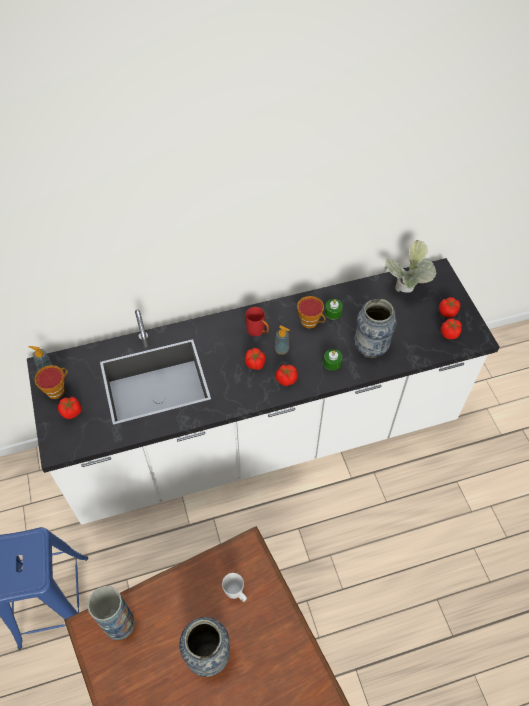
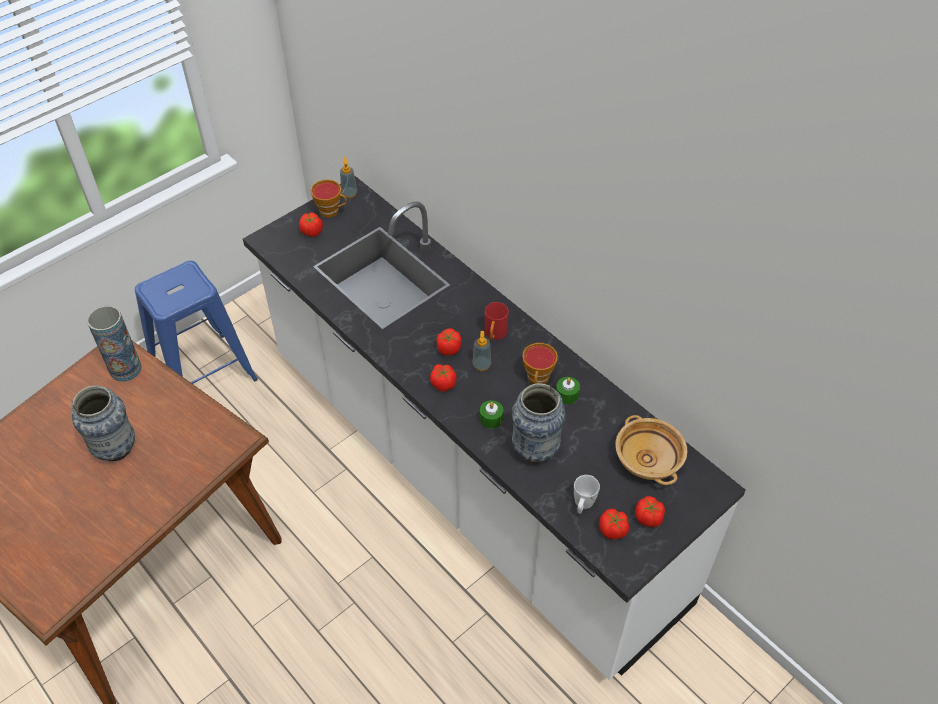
camera: 65 degrees right, 5 degrees down
(236, 593) = (185, 447): white mug -> white mug (582, 505)
(405, 293) = (648, 460): potted plant -> beige bowl

